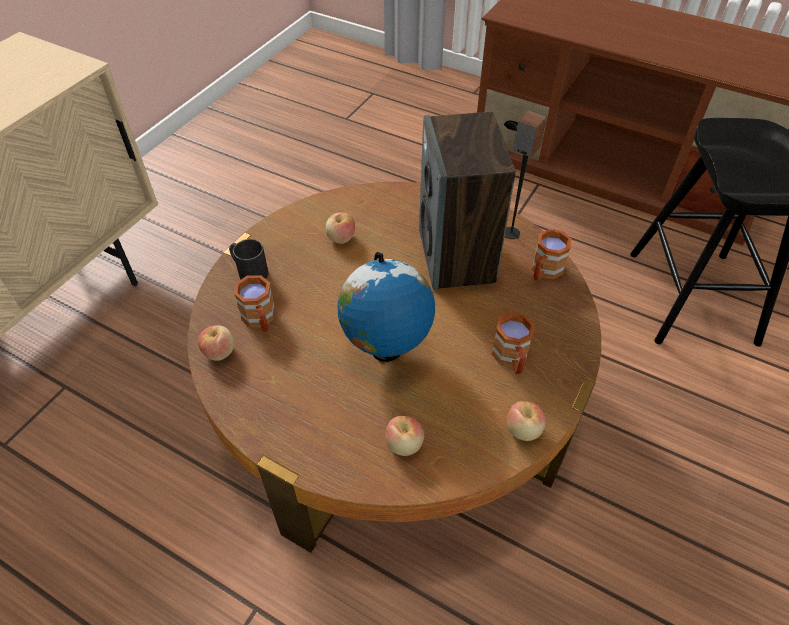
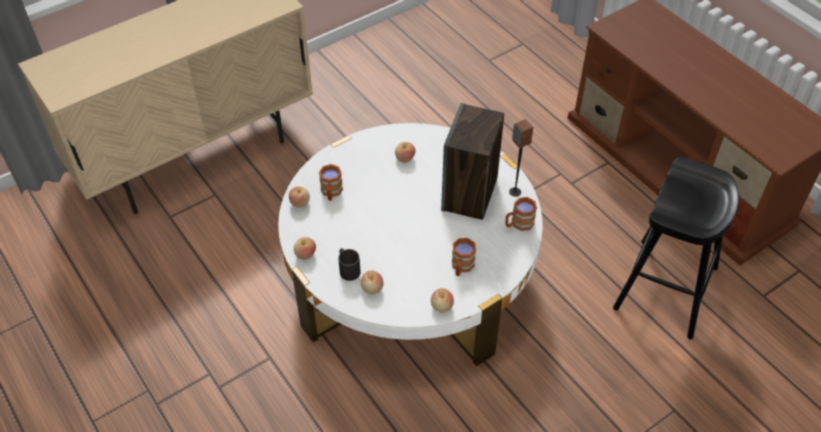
camera: 25 degrees right, 0 degrees up
(249, 271) = (339, 161): black mug -> black mug (348, 269)
(268, 431) = (305, 254): none -> apple
(386, 351) = (392, 236): globe -> none
(394, 395) = (410, 274): brown coffee table -> white coffee table

